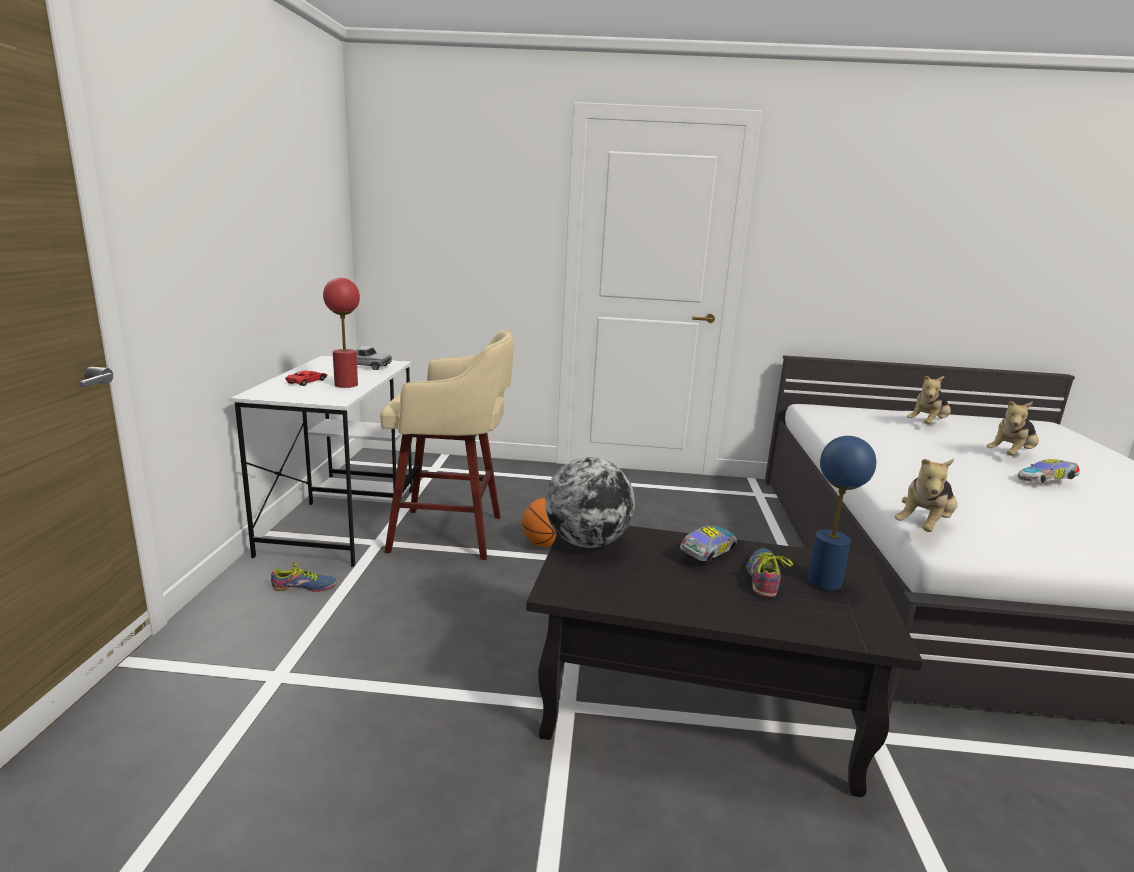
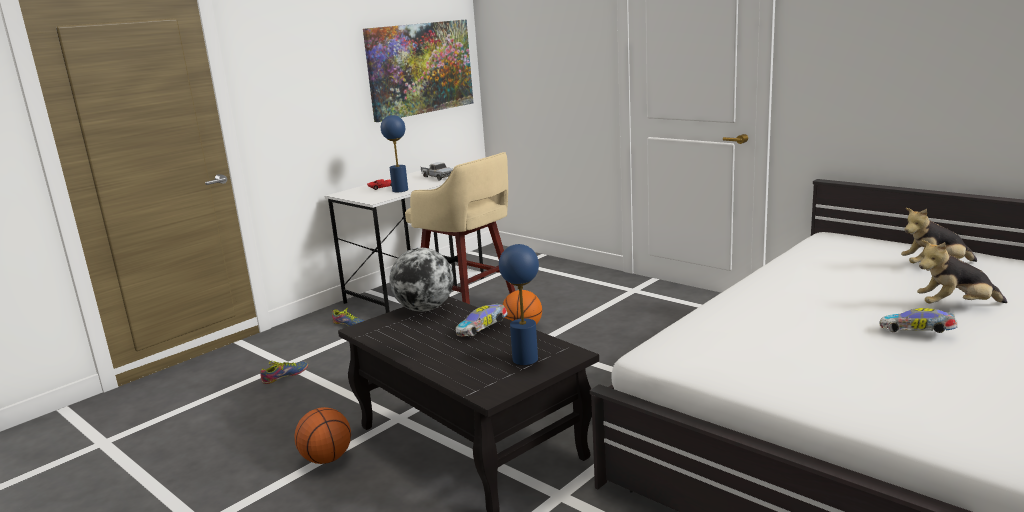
camera: 40 degrees right, 0 degrees up
(309, 219) = (420, 68): none -> picture
(346, 385) = (400, 190): red table lamp -> blue table lamp
(559, 810) = (327, 459): none -> basketball
(707, 554) = (482, 329): toy car -> toy car turned 150 degrees clockwise
(766, 578) = (491, 349): shoe -> shoe (286, 376)
(924, 526) = (664, 340): plush toy -> none

